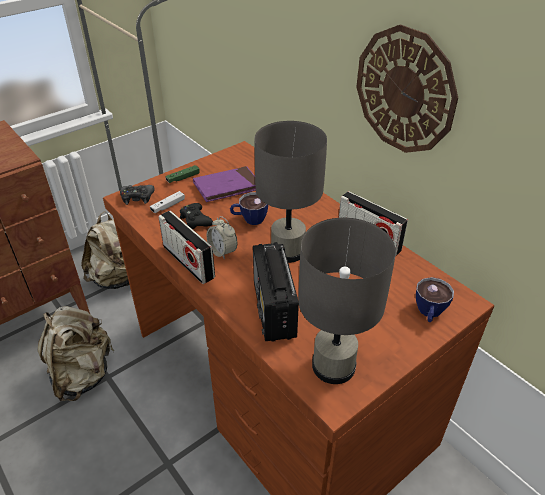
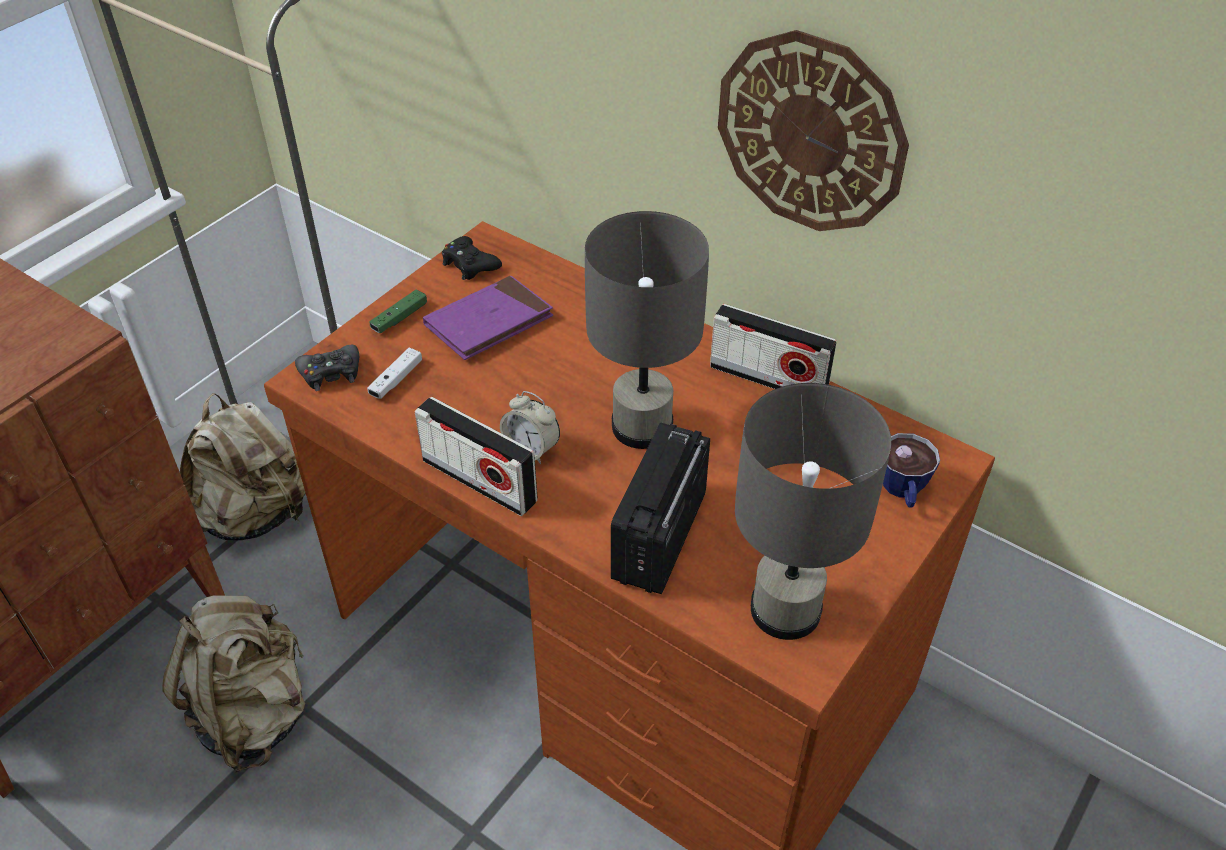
camera: 15 degrees left, 5 degrees up
(195, 220) = (459, 399): black game controller -> black game controller (469, 265)
(249, 219) = (553, 379): cup -> none
(274, 310) = (658, 537): radio -> radio turned 45 degrees clockwise

